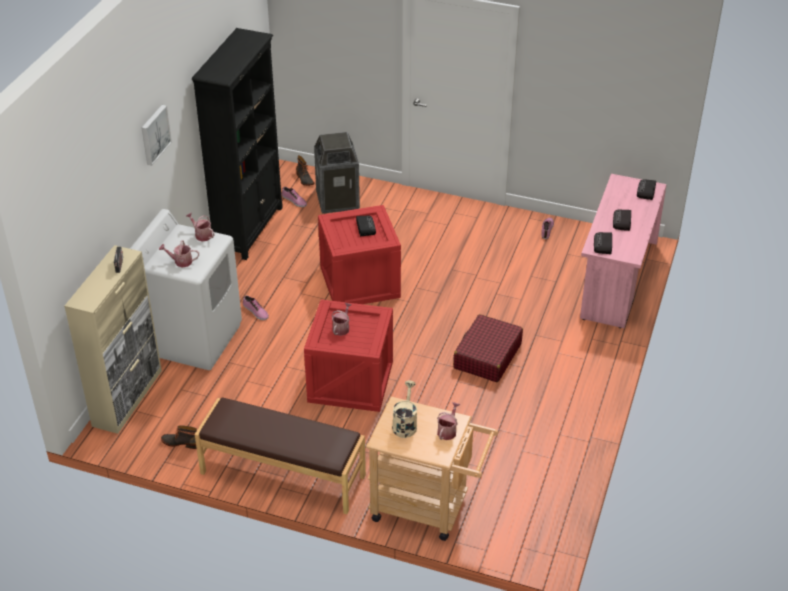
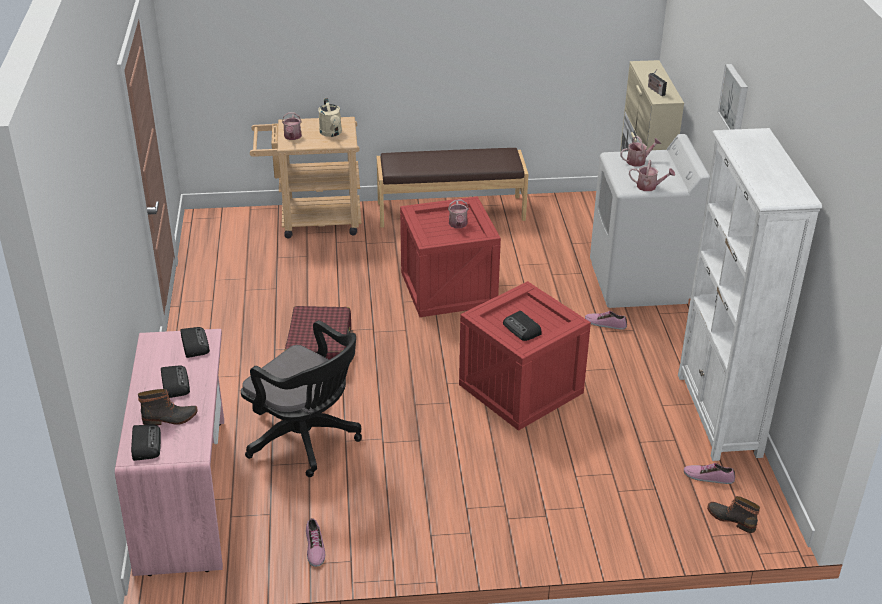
camera: 155 degrees right, 5 degrees down
(181, 442) = (556, 209): boot -> boot (170, 419)
(249, 229) = (718, 415): black bookcase -> white bookcase
(338, 200) = (650, 498): trash can -> none
(526, 290) = (307, 440): none -> black office chair

